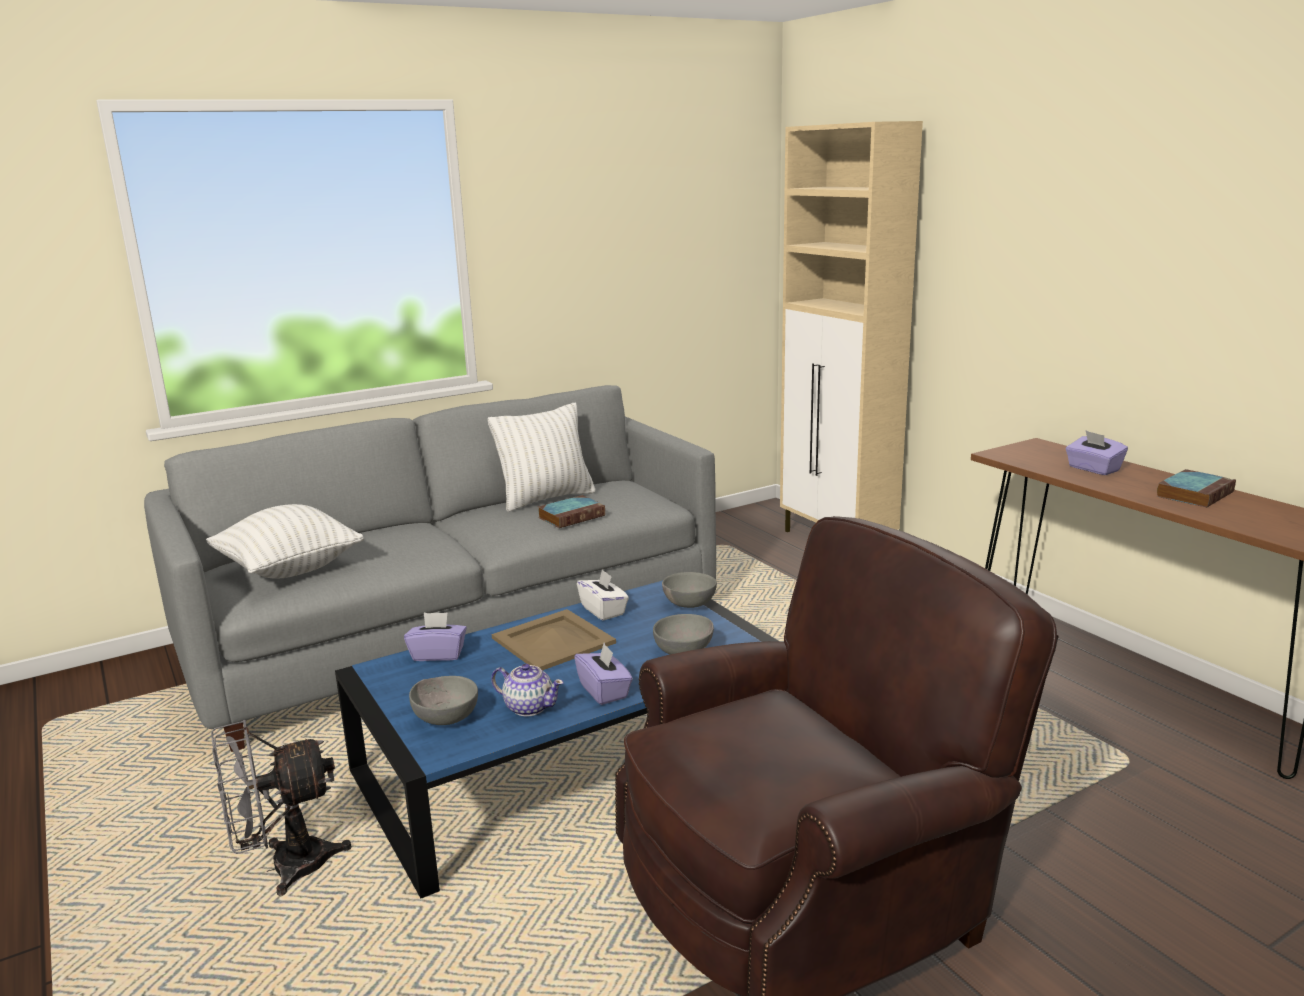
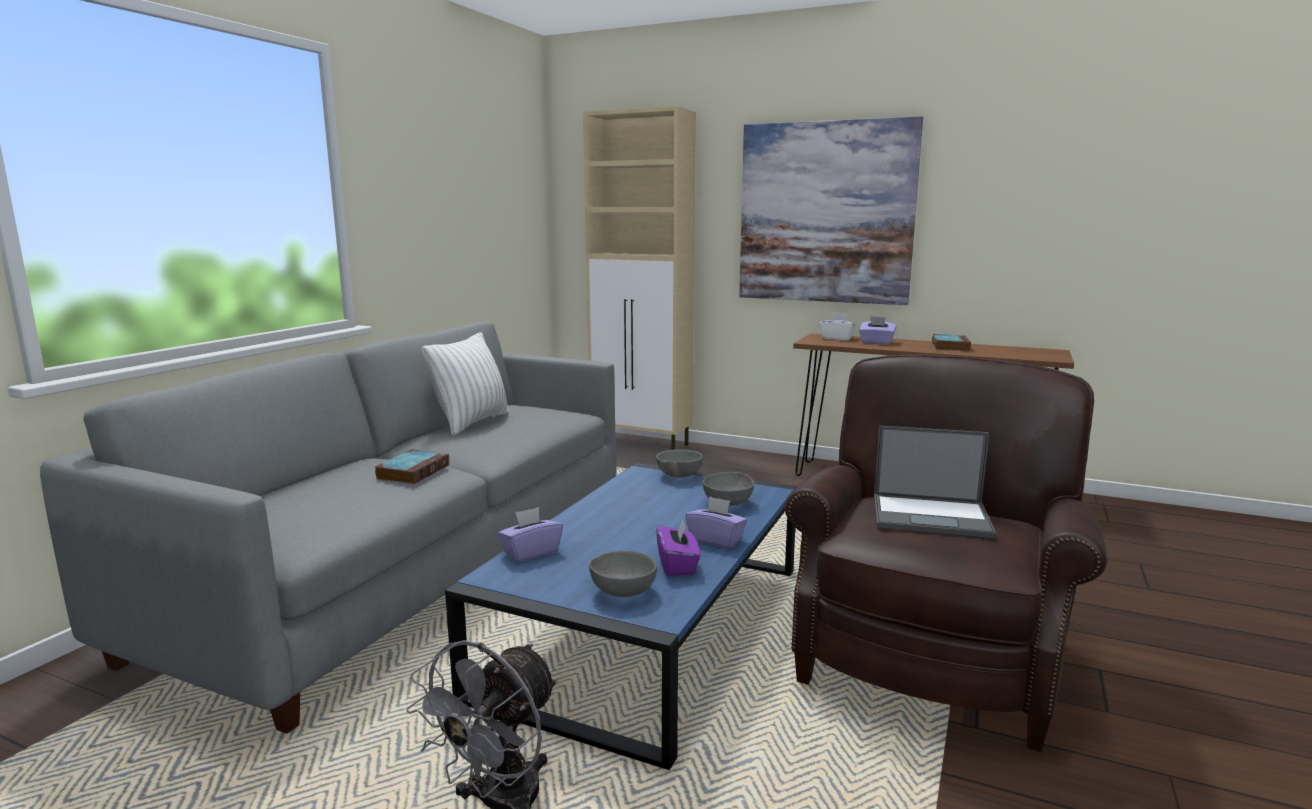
camera: 35 degrees left, 5 degrees down
(289, 569) = (297, 512): white pillow -> none
(528, 707) = (677, 565): teapot -> purple tissue box
(554, 640) = (617, 519): beige tray -> none
(572, 516) = (520, 429): book -> book (413, 471)
(603, 610) = (620, 493): white tissue box -> white tissue box (836, 338)
(777, 736) = (932, 516): none -> laptop
(1069, 269) = (825, 213): none -> picture

